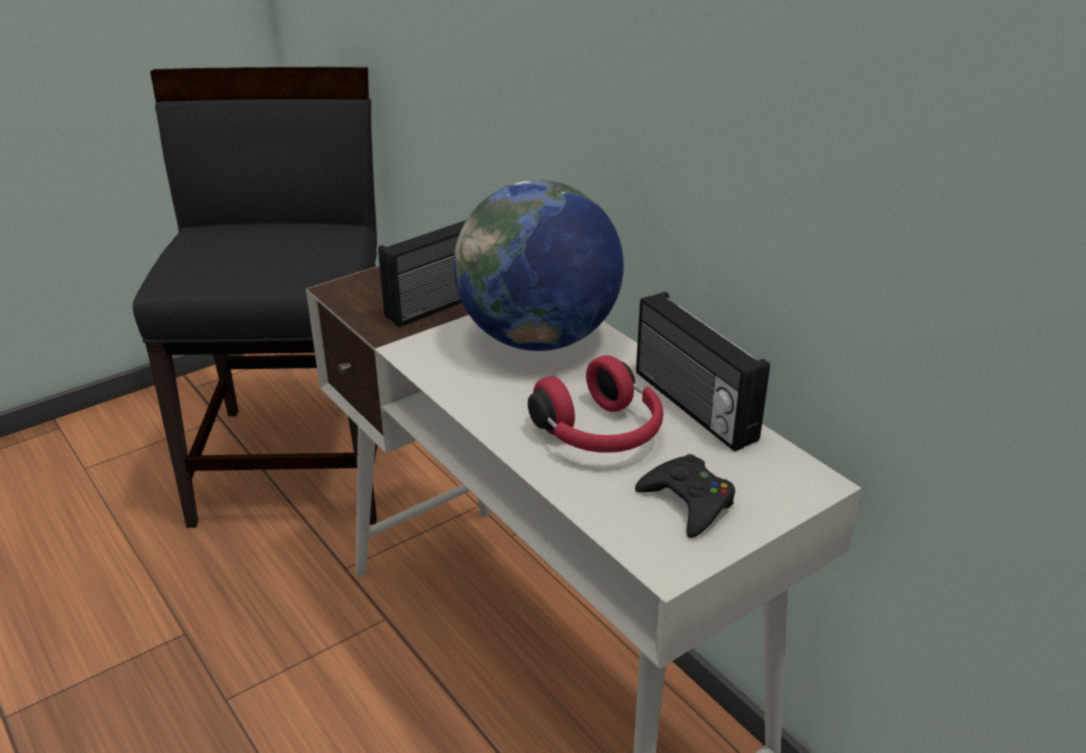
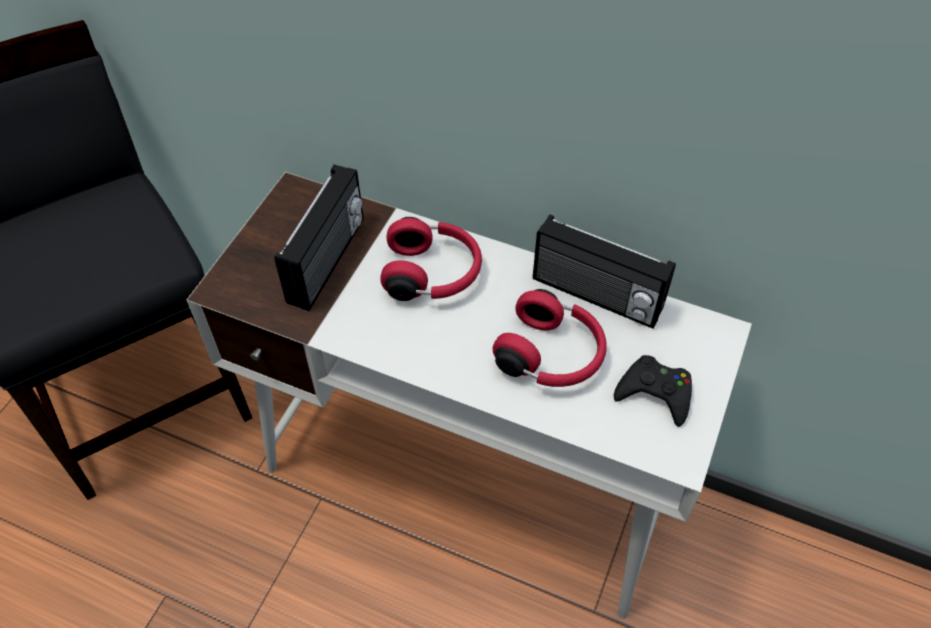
camera: 30 degrees left, 20 degrees up
(538, 338) = (433, 274): globe -> red headphones

